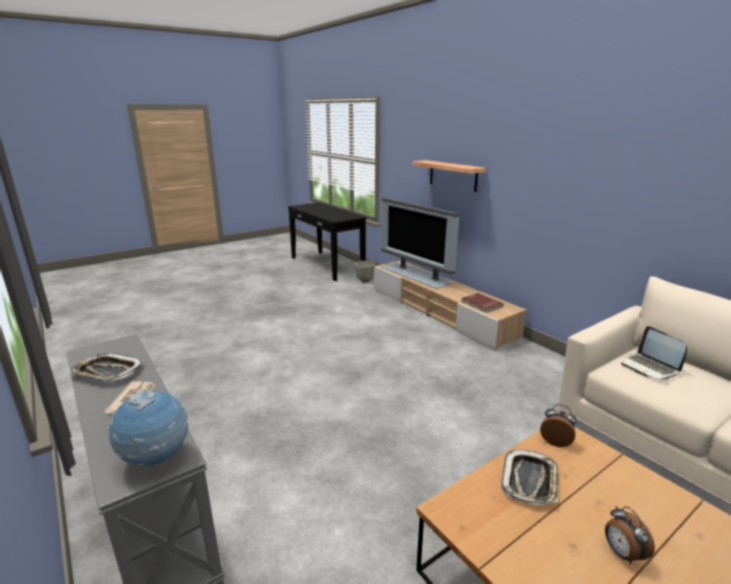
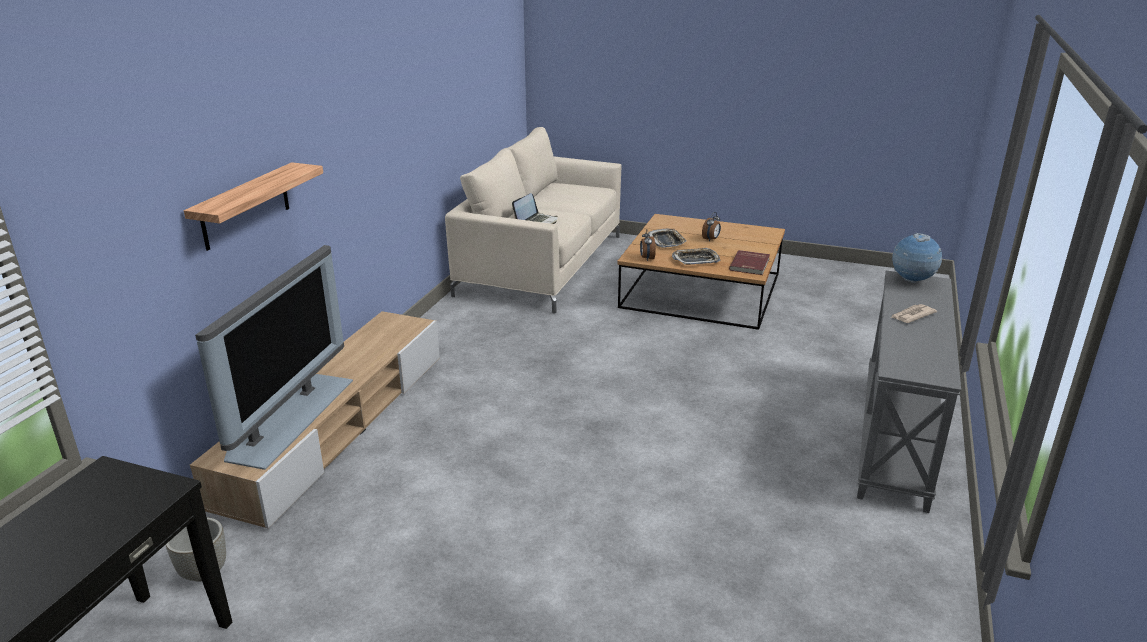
camera: 125 degrees left, 5 degrees up
(107, 372) = (924, 345): tray -> tray (666, 241)
(481, 304) = (390, 338): red book -> red book (750, 264)

